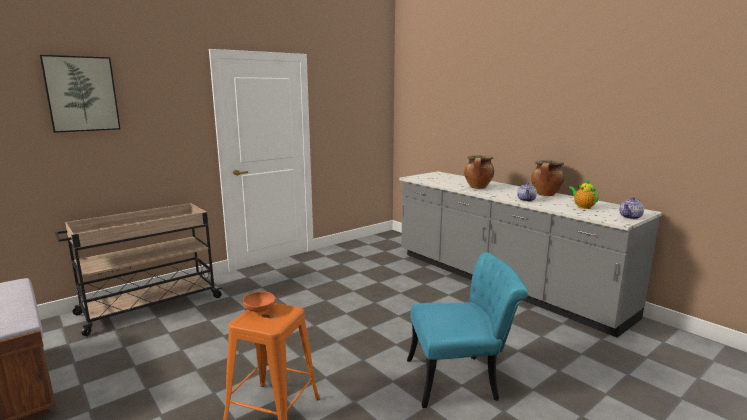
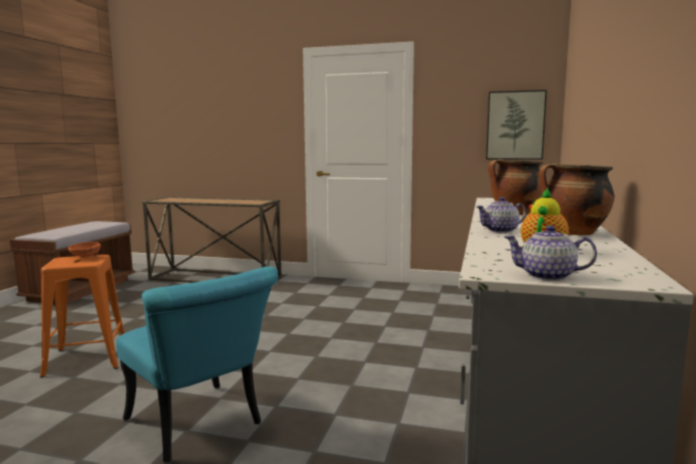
camera: 55 degrees right, 5 degrees down
(81, 94) = (204, 95): picture -> picture (515, 125)
(149, 306) = (216, 278): beige cart -> console table

